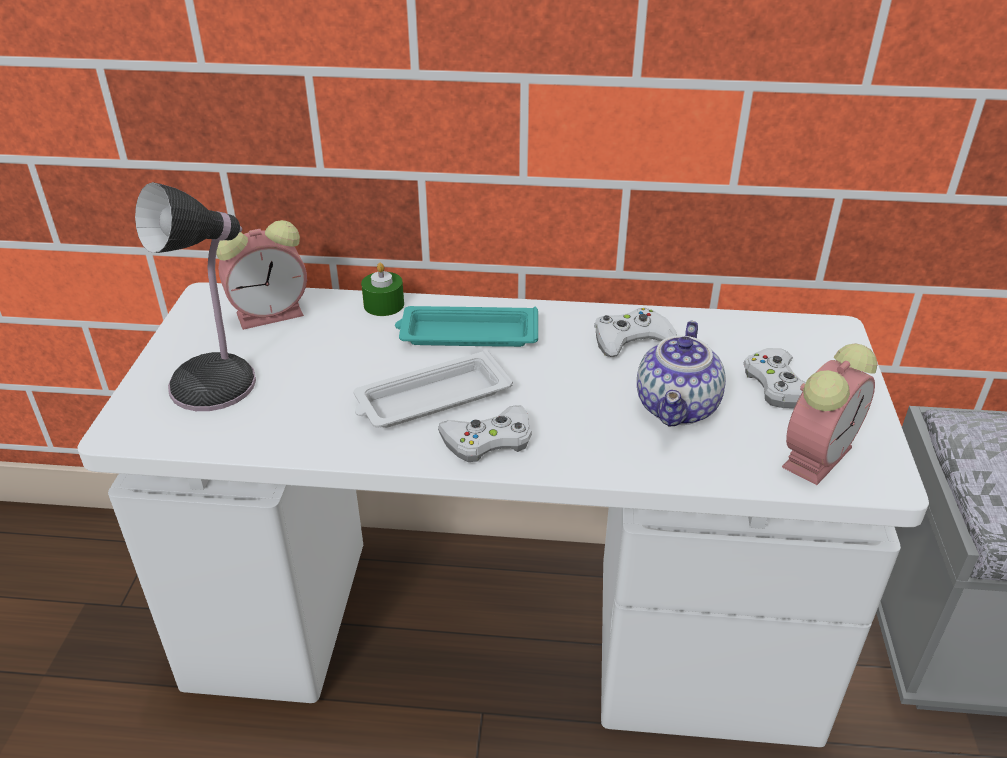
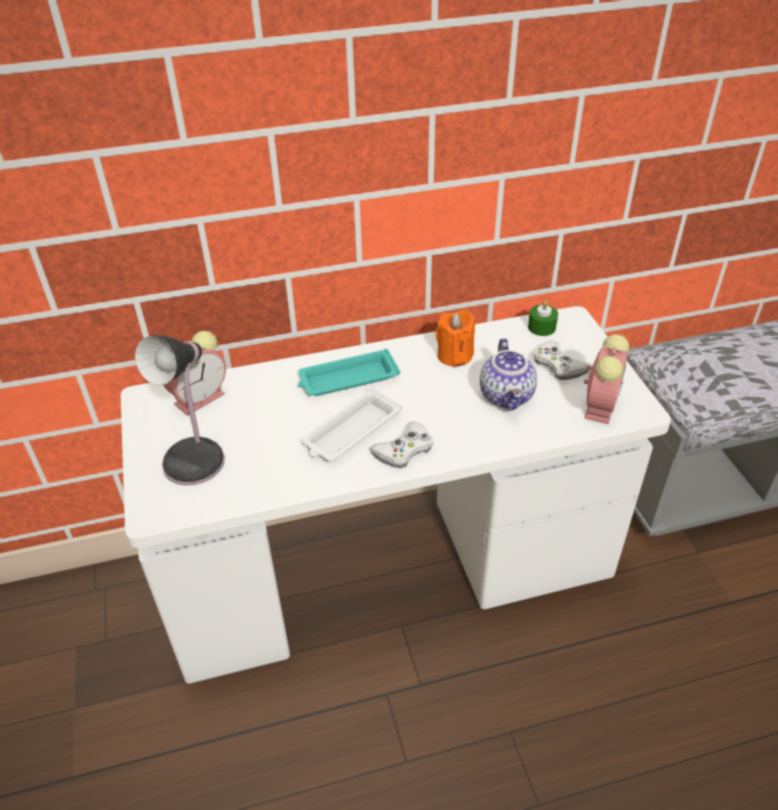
camera: 20 degrees left, 5 degrees up
(384, 305) = (277, 371): green candle -> green candle (541, 327)
(631, 339) = (454, 356): white game controller -> orange candle

